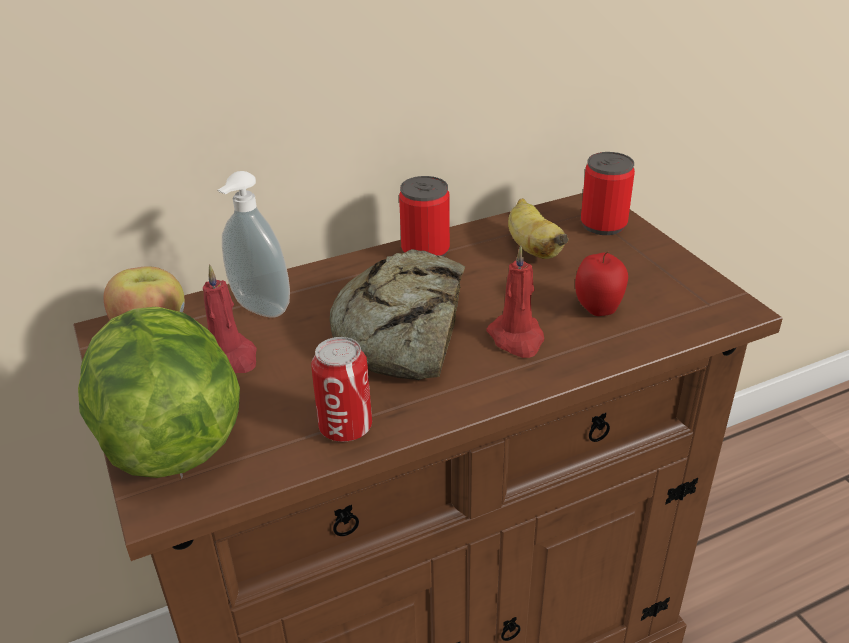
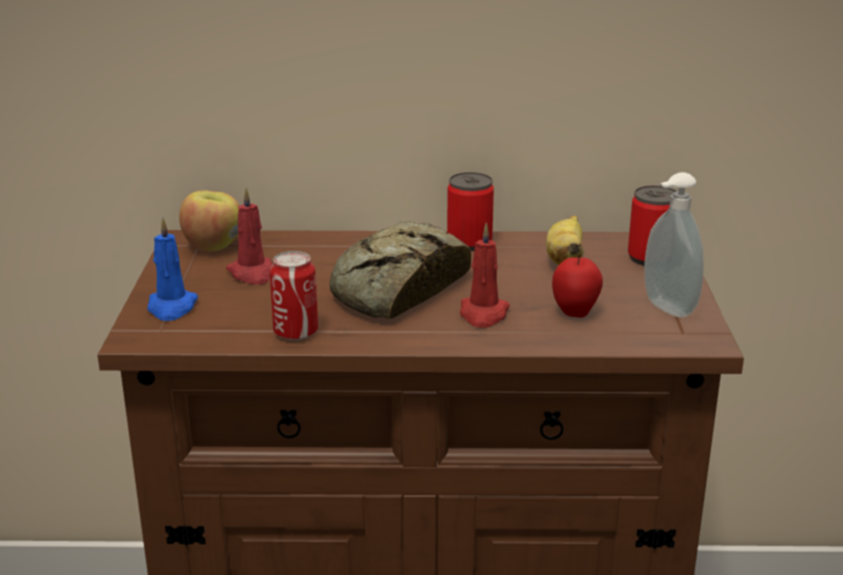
camera: 25 degrees right, 10 degrees down
(170, 438) = (172, 307): lettuce -> blue candle
(258, 310) = (300, 251): soap dispenser -> soap dispenser (666, 309)

